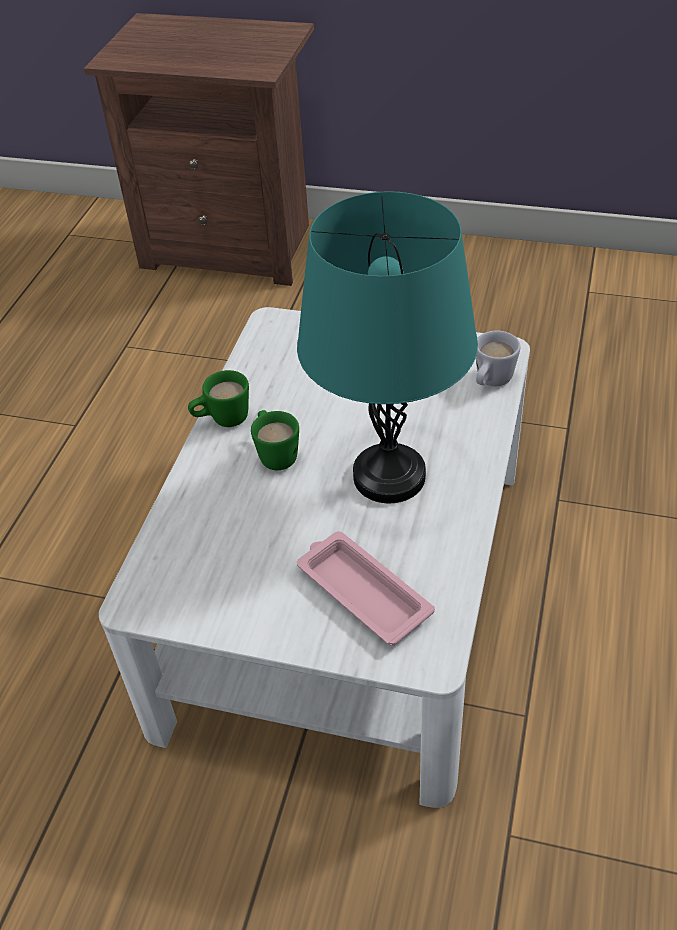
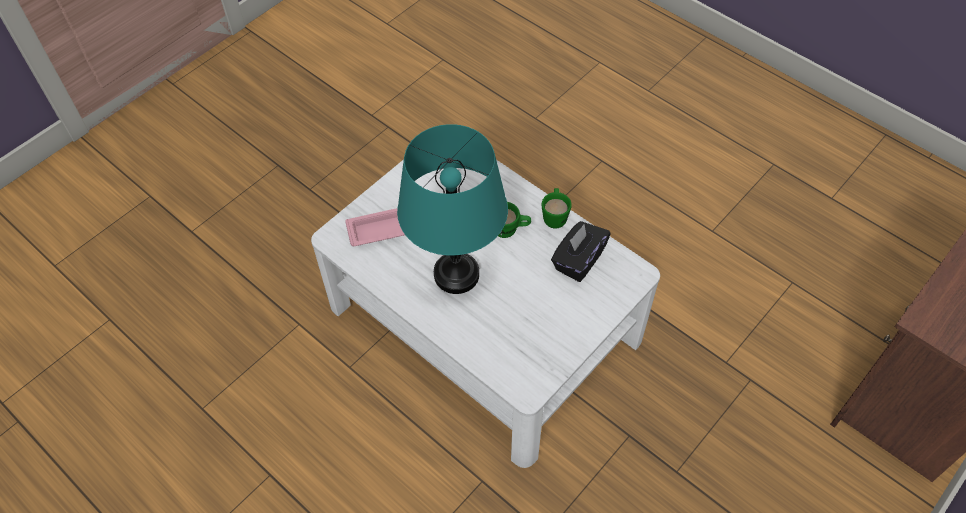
camera: 115 degrees right, 10 degrees up
(284, 374) = (578, 260): none -> black tissue box
(491, 382) = (501, 368): white mug -> none

